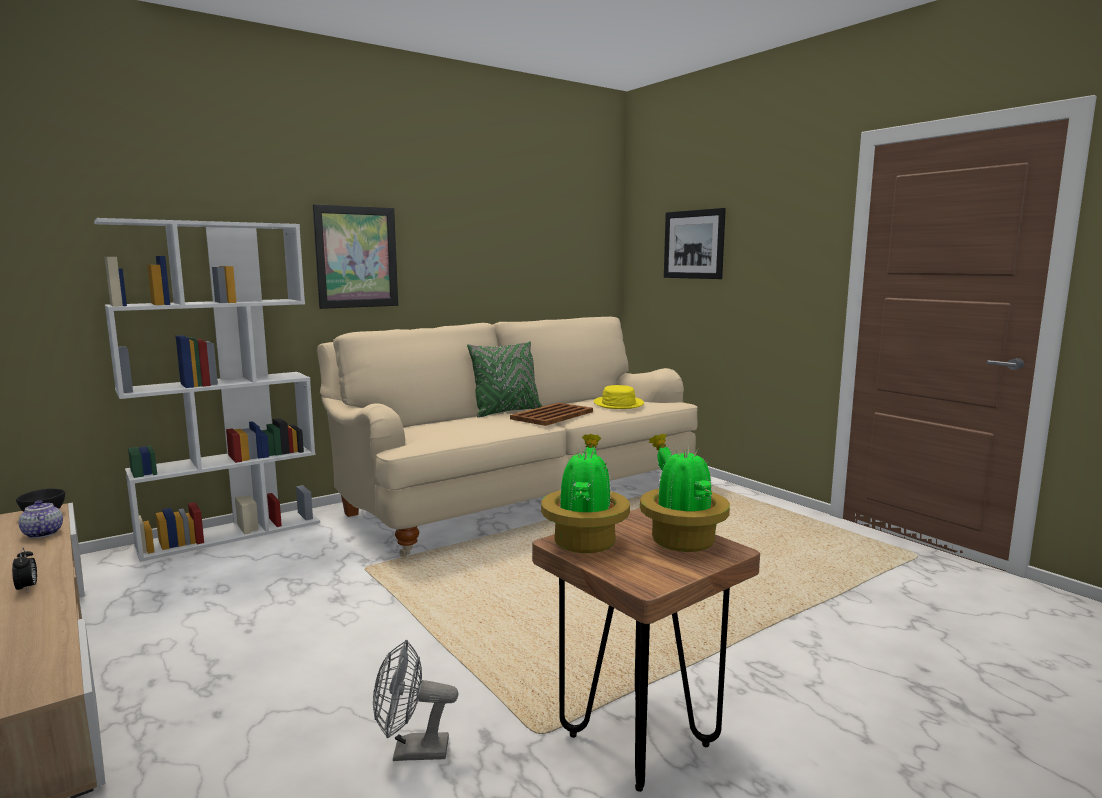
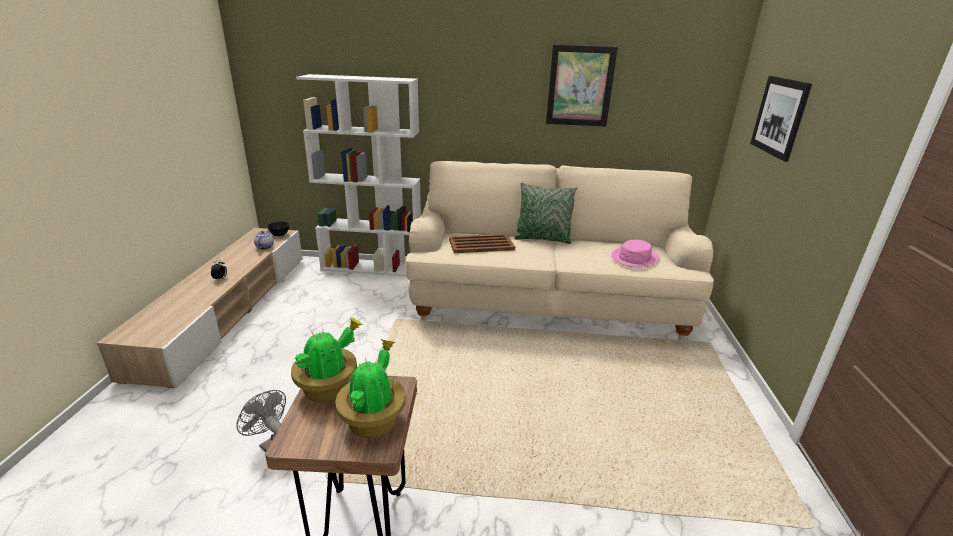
camera: 40 degrees right, 15 degrees up
(356, 257) = (467, 102): picture -> picture (580, 86)
(551, 415) = (560, 254): brown tray -> brown tray (480, 244)
(618, 404) = (634, 258): yellow hat -> pink hat

